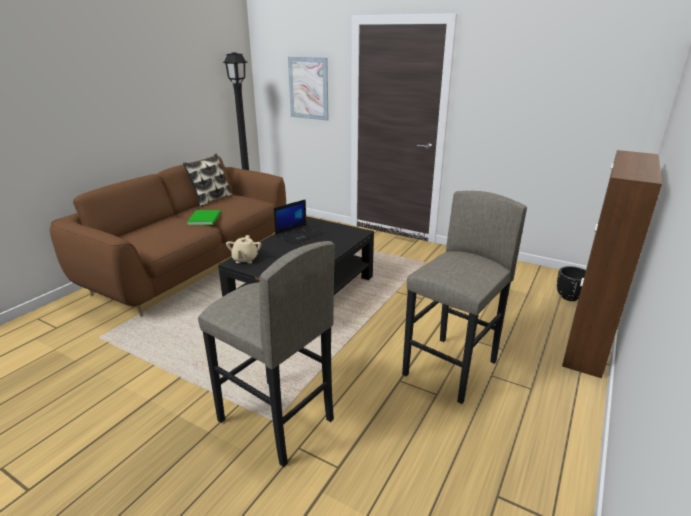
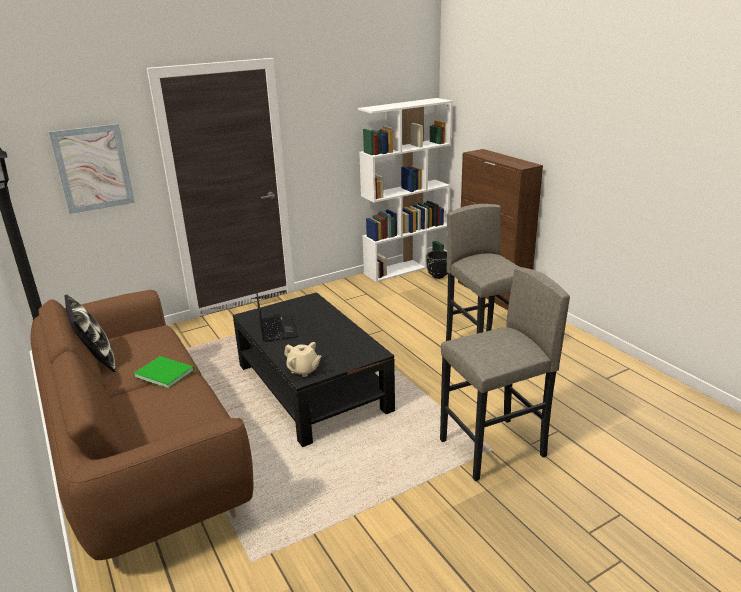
camera: 60 degrees left, 0 degrees up
(557, 275) = (406, 267): none -> white bookcase

